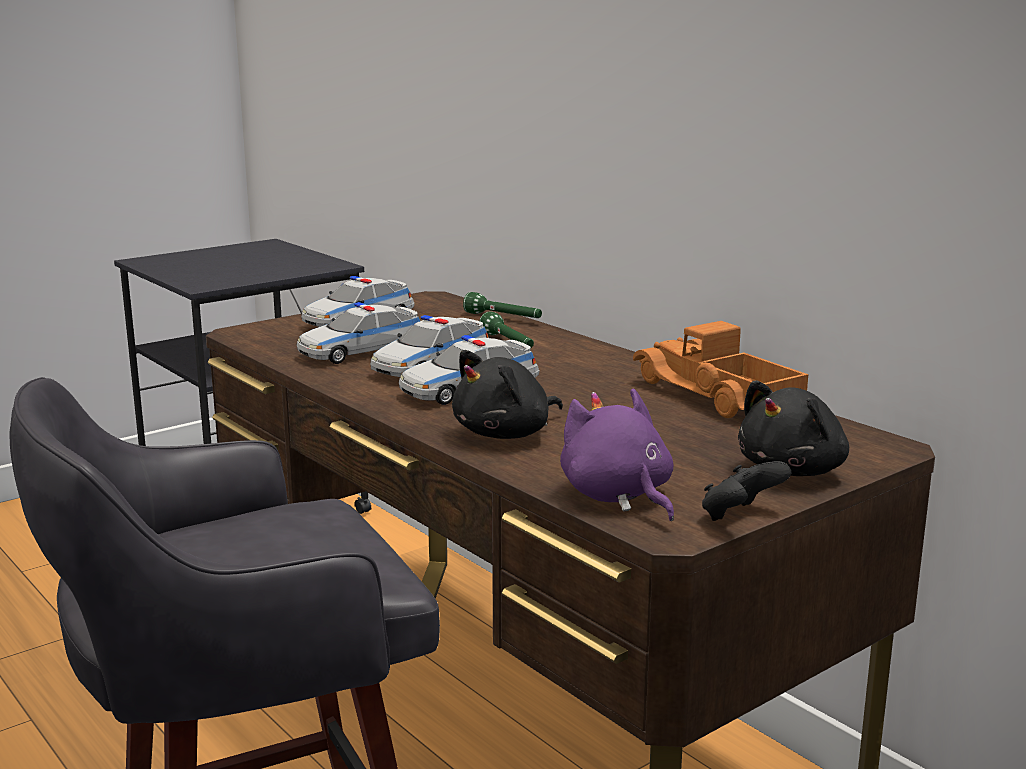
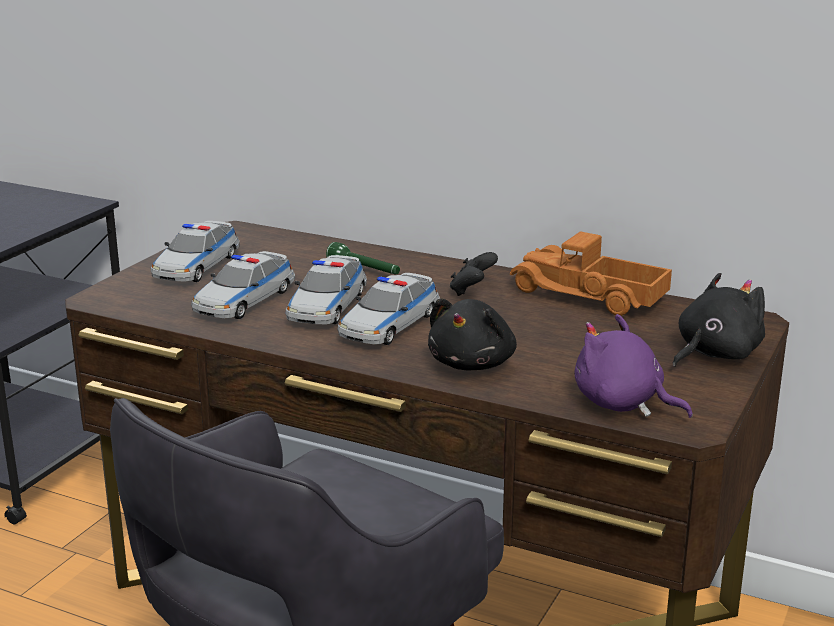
camera: 25 degrees left, 5 degrees up
(503, 318) = (327, 243): green flashlight -> none
(740, 517) = (722, 402): black game controller -> black game controller (472, 291)
(794, 470) = (714, 353): black plush toy -> black plush toy turned 150 degrees counterclockwise

